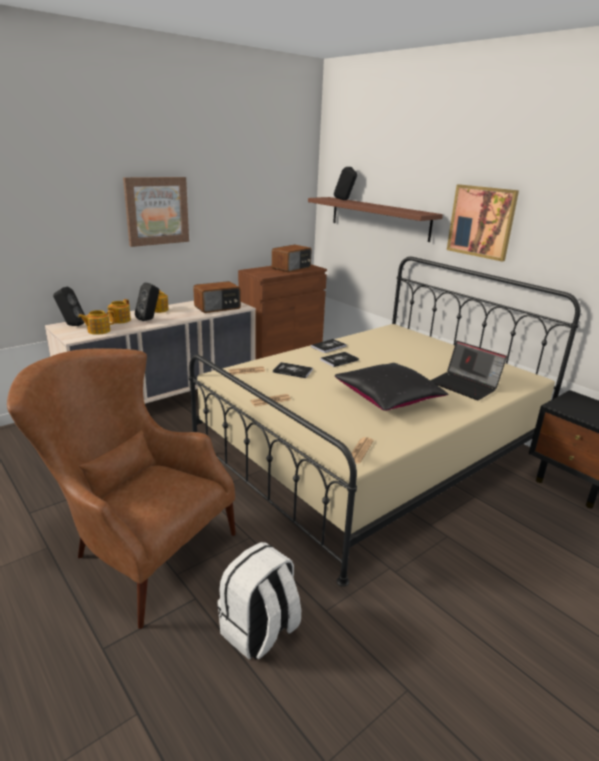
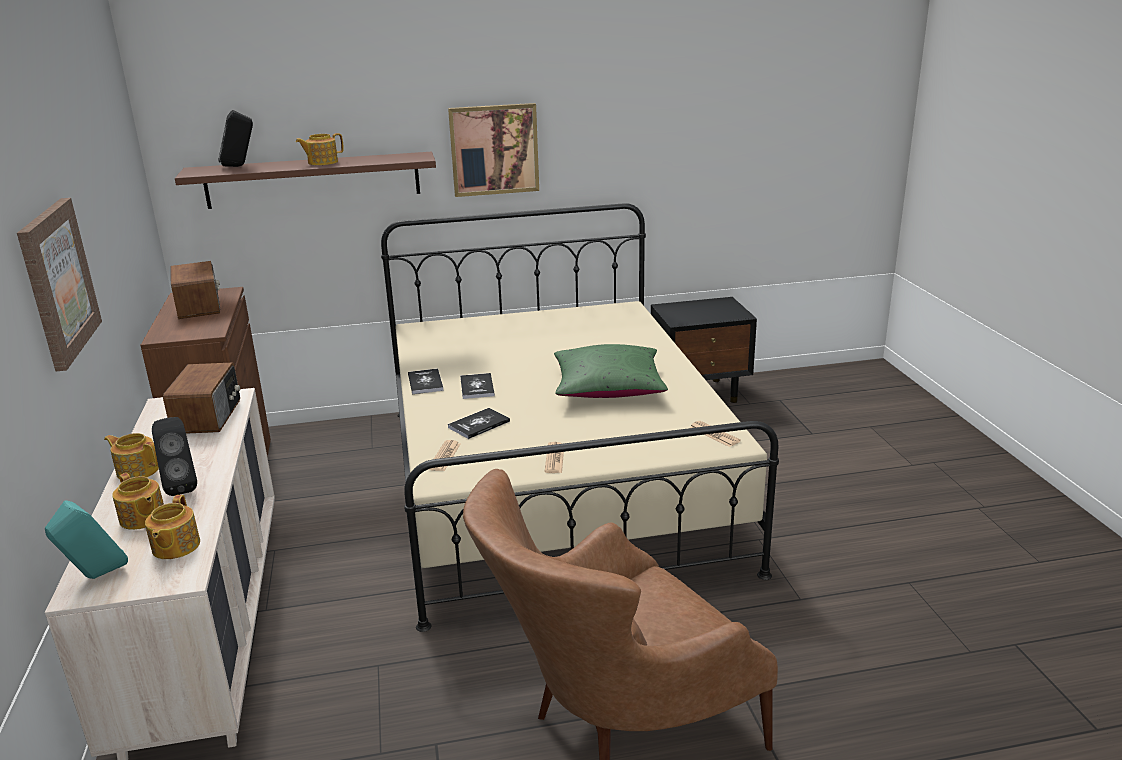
camera: 60 degrees left, 0 degrees up
(71, 325) = (95, 577): black speaker -> turquoise speaker
(259, 632) = (812, 653): white backpack -> none
(376, 205) = (322, 162): none -> teapot
(388, 398) = (608, 388): black pillow -> green pillow
(465, 386) = (615, 341): laptop -> none

